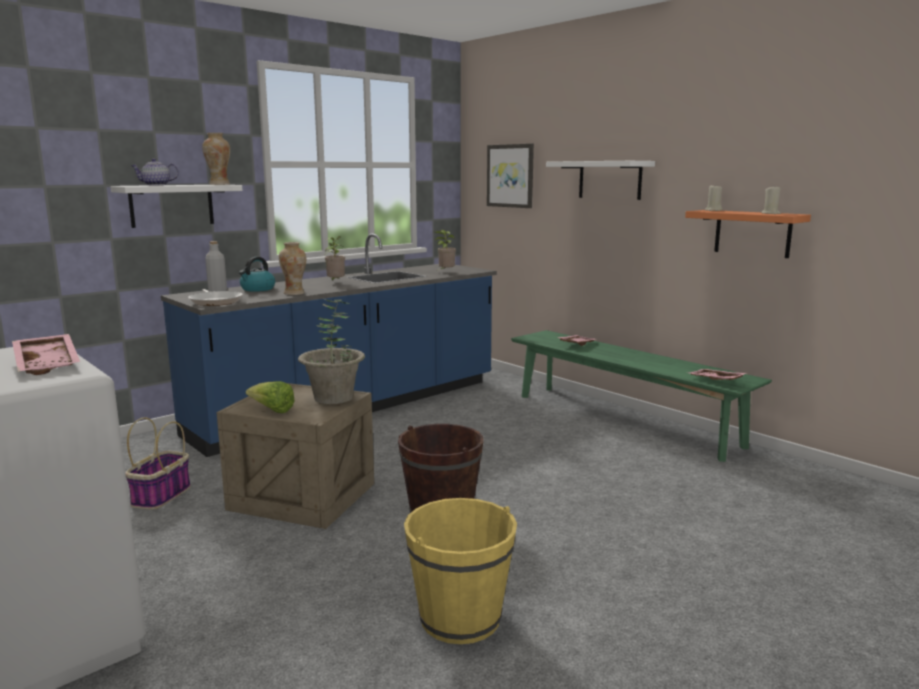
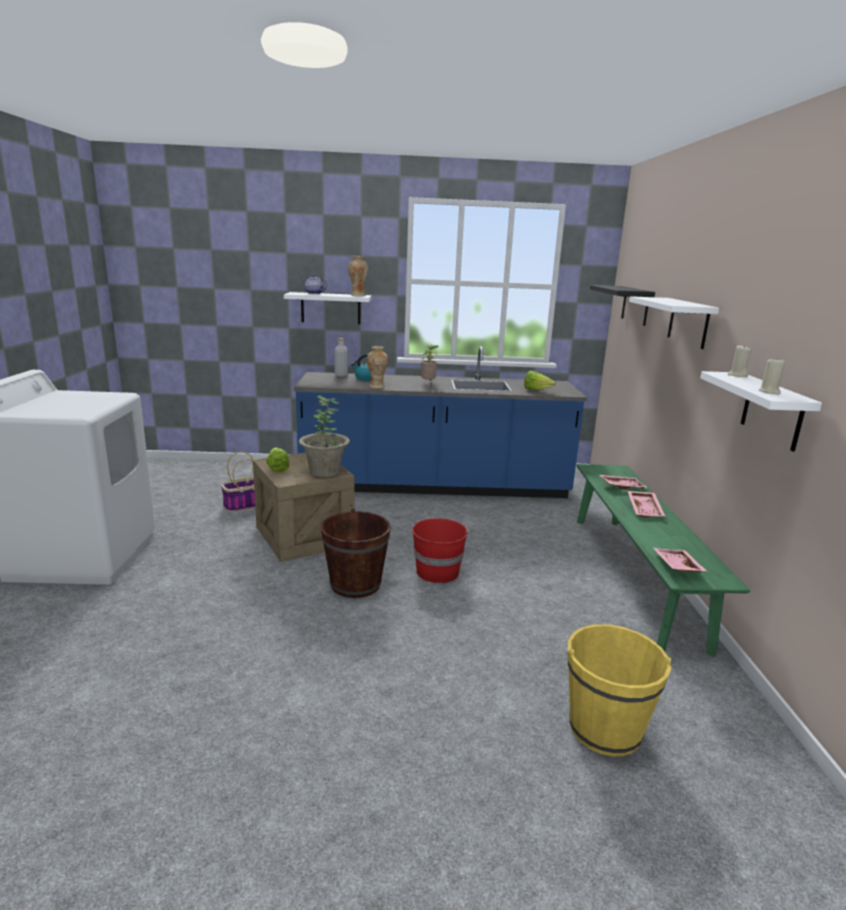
camera: 40 degrees right, 5 degrees up
(49, 364) = (89, 406): pink tray -> pink tray (645, 510)
(215, 301) = (317, 383): frying pan -> none
(445, 272) = (536, 390): potted plant -> lettuce
(460, 618) = (247, 654): yellow bucket -> yellow bucket (604, 729)
(489, 473) = (437, 571): none -> red bucket
(510, 176) = (635, 305): picture -> black shelf
(752, 233) = (772, 411): orange shelf -> white shelf

